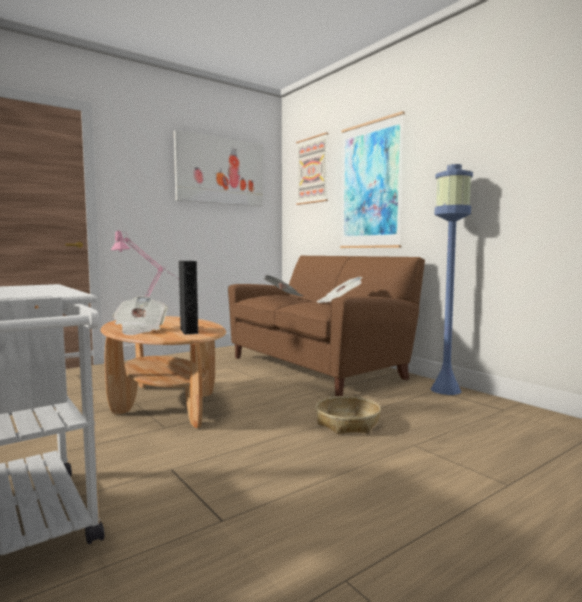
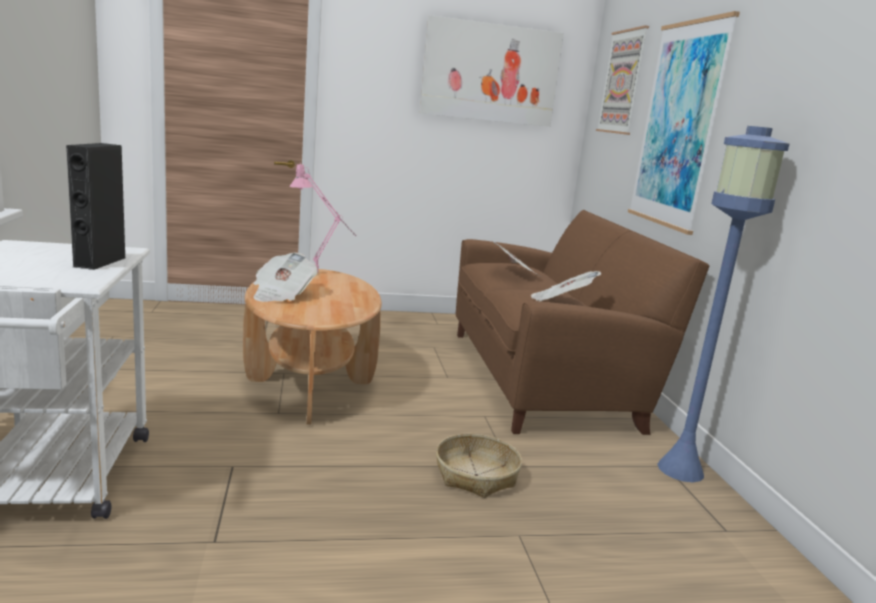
camera: 25 degrees right, 10 degrees up
(189, 331) = (326, 309): black speaker -> black speaker (100, 262)

